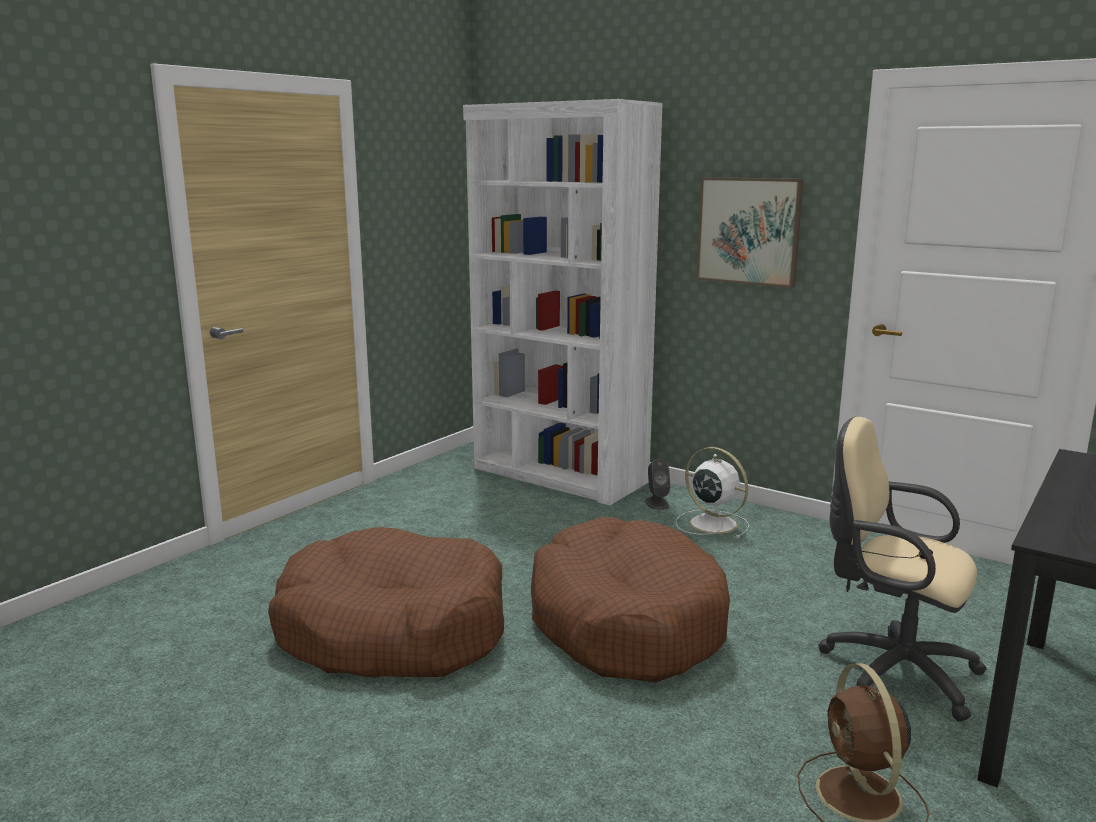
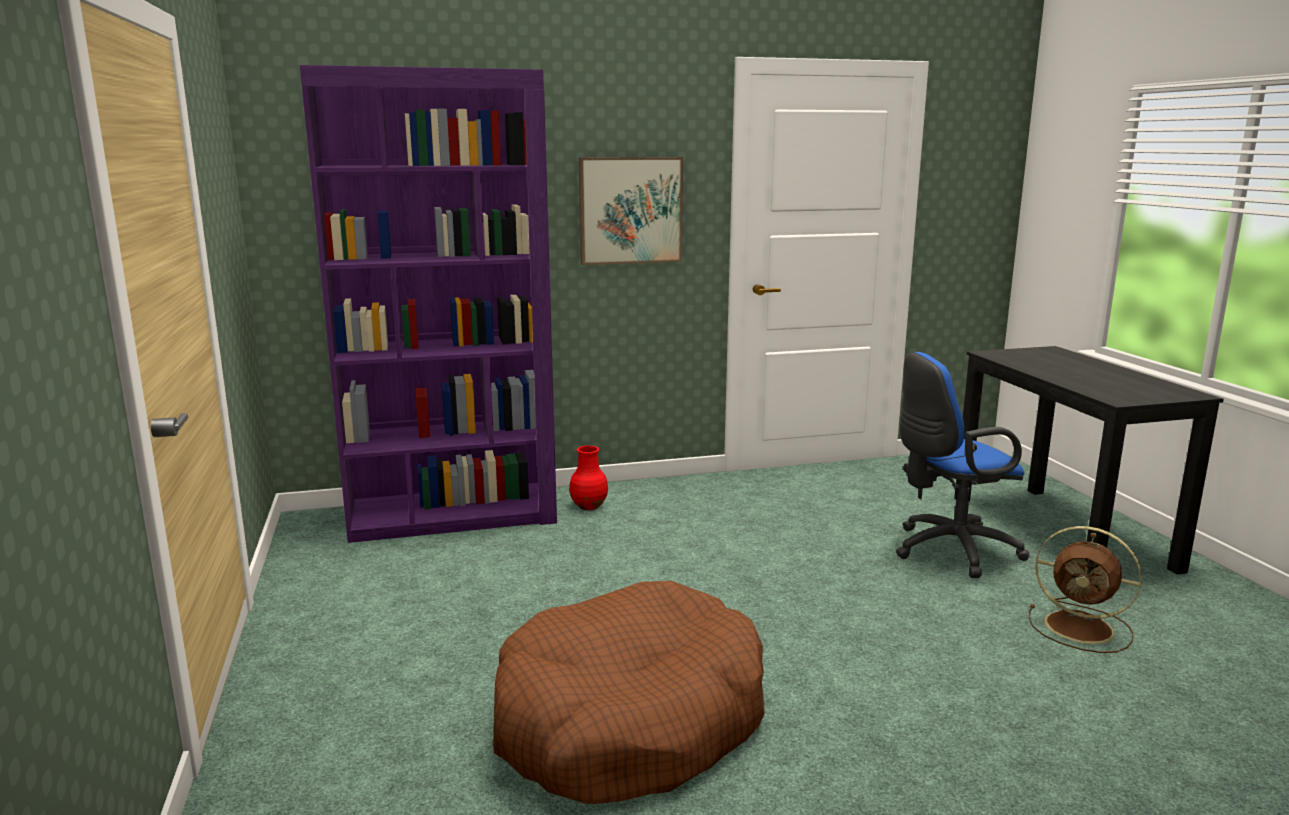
camera: 50 degrees left, 0 degrees up
(559, 475) = (453, 516): white bookcase -> purple bookcase
(626, 622) = (770, 604): brown dog bed -> none
(657, 503) = (588, 506): grey speaker -> red vase
(711, 523) = (660, 505): white fan -> none
(891, 671) = (949, 550): beige office chair -> blue office chair

